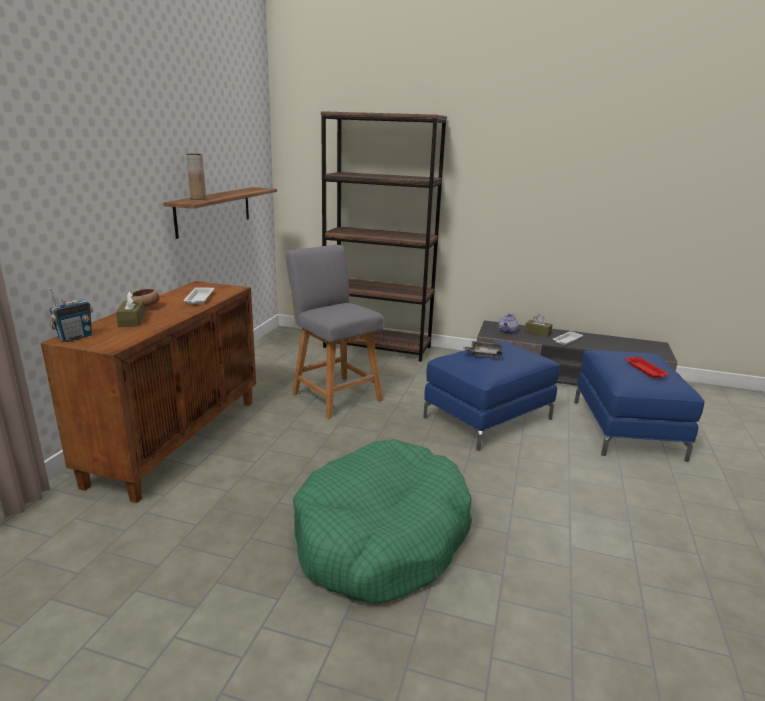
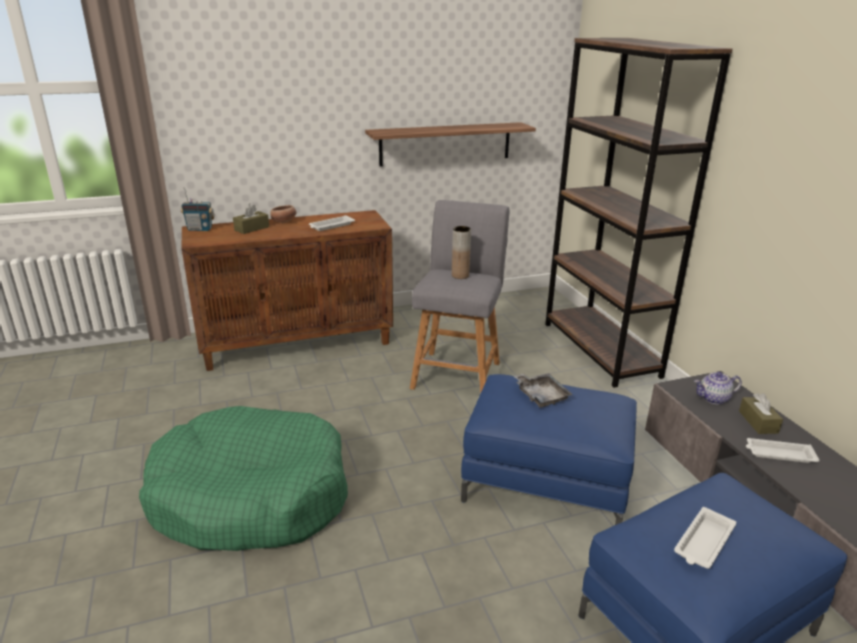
camera: 55 degrees right, 5 degrees up
(198, 198) = (405, 130): brown vase -> brown vase (460, 276)
(646, 370) = (703, 543): red tray -> white tray

